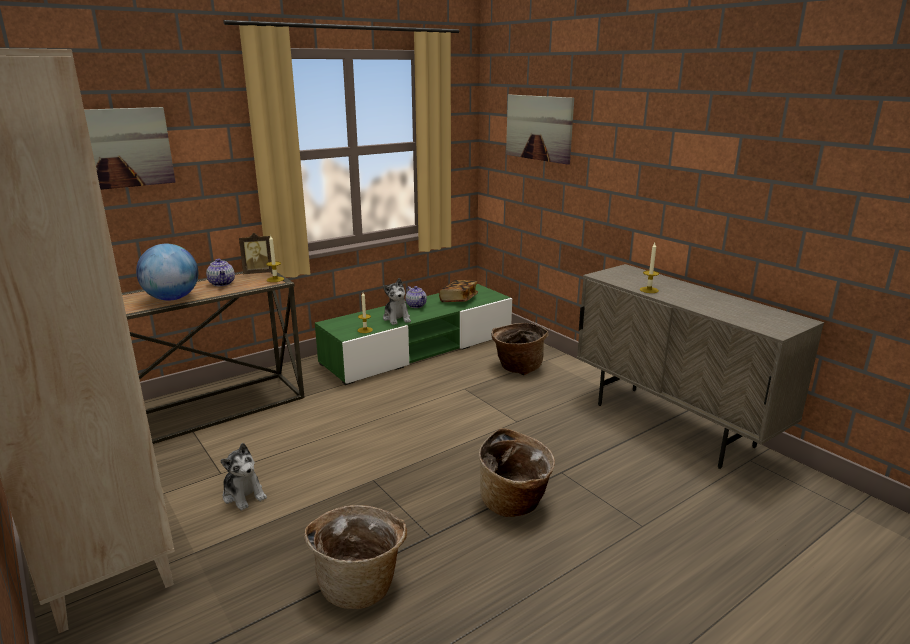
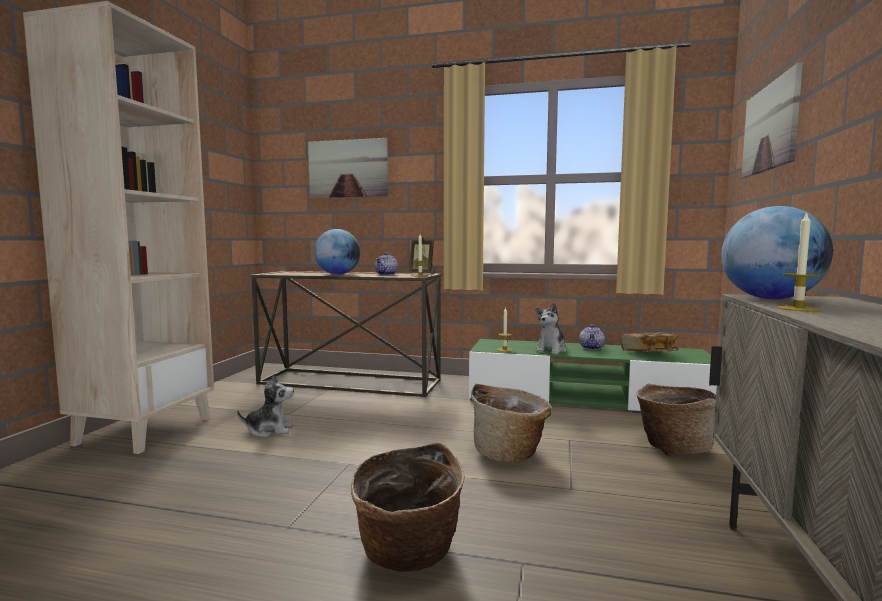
camera: 50 degrees right, 15 degrees down
(244, 495) = (269, 430): plush toy -> plush toy turned 105 degrees counterclockwise
(360, 584) = (179, 522): basket -> basket (510, 453)
(615, 278) = (770, 299): none -> globe

